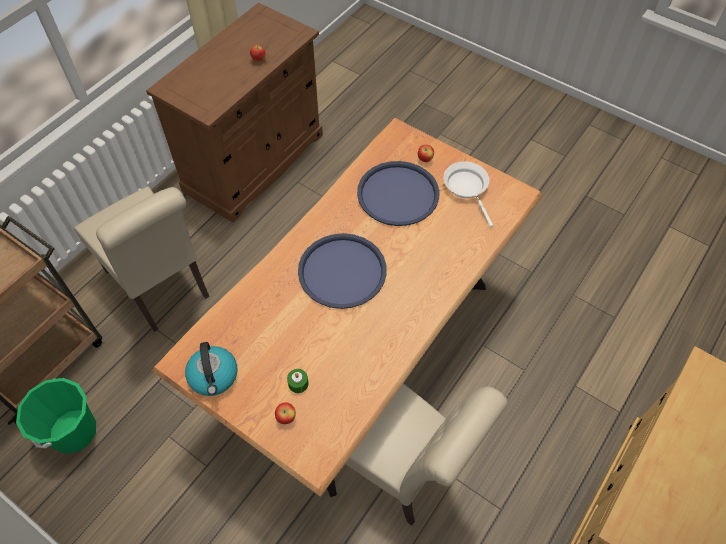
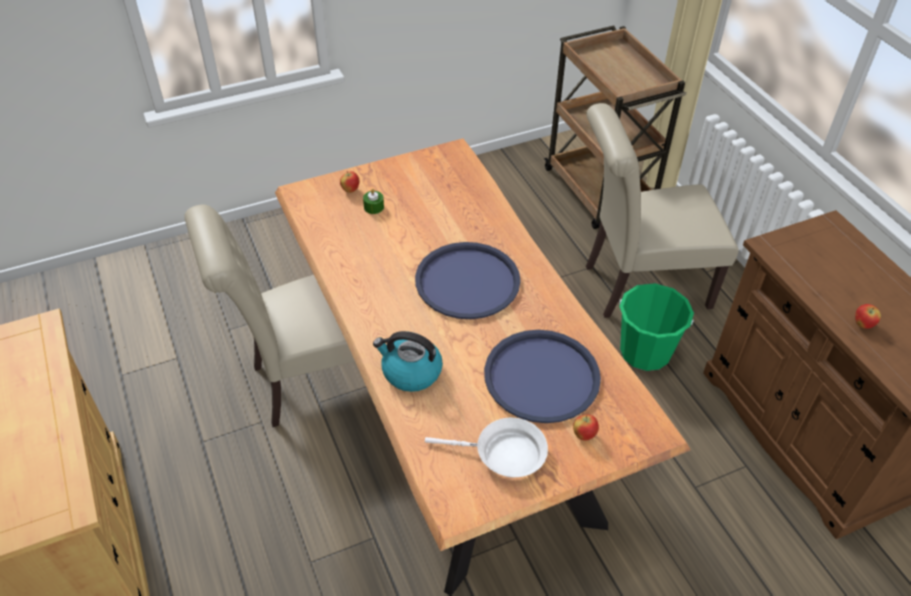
camera: 120 degrees right, 10 degrees down
(73, 431) = (515, 194): green bucket -> green bucket (645, 352)
(214, 376) = (424, 164): kettle -> kettle (410, 372)

